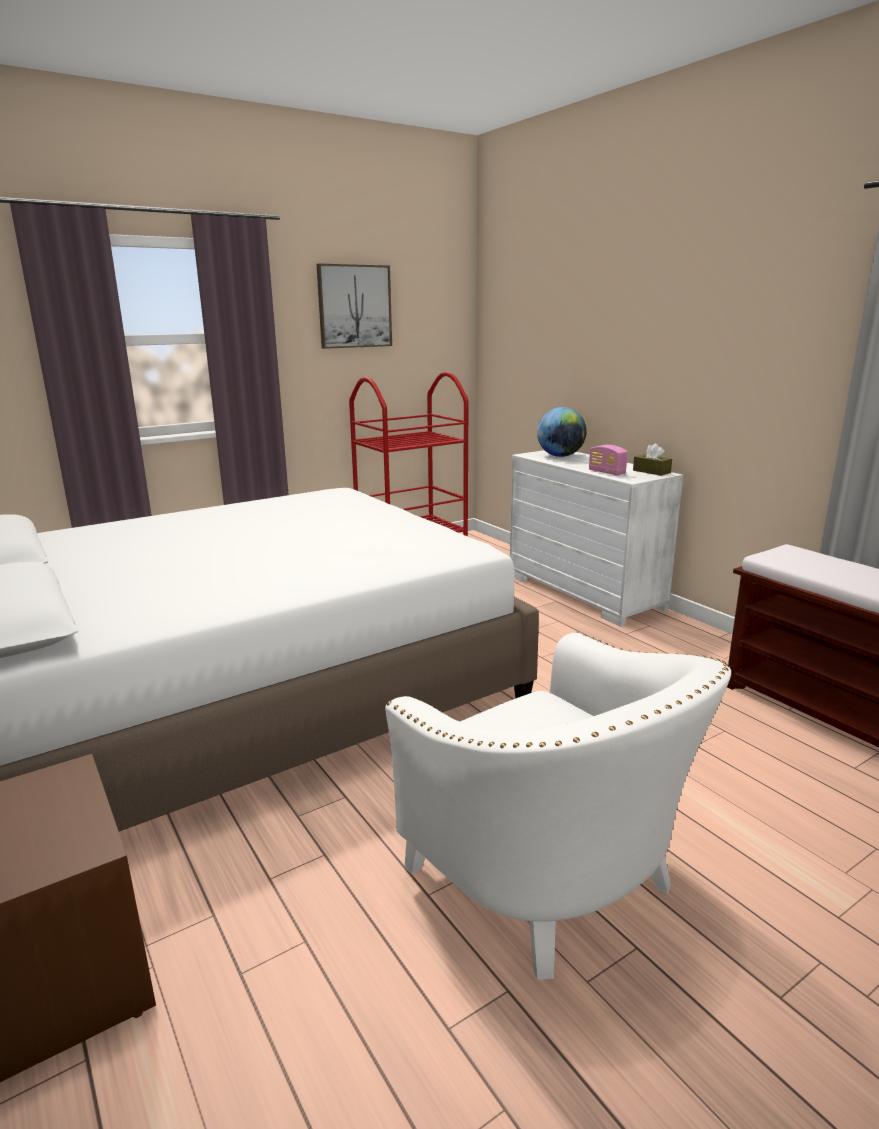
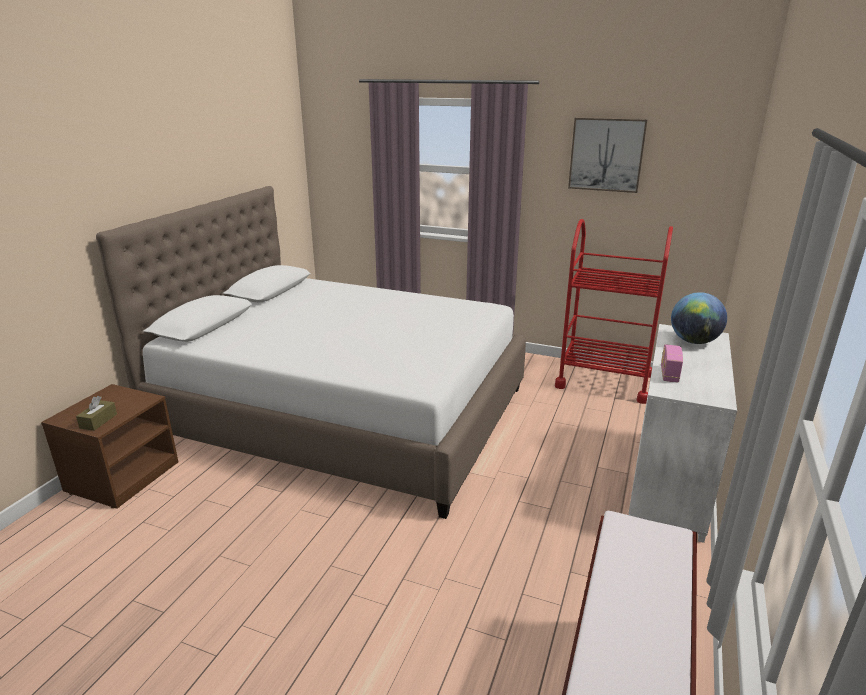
camera: 55 degrees right, 5 degrees up
(553, 882) = (254, 600): white armchair -> none
(651, 471) = (715, 393): brown tissue box -> brown tissue box (98, 421)

